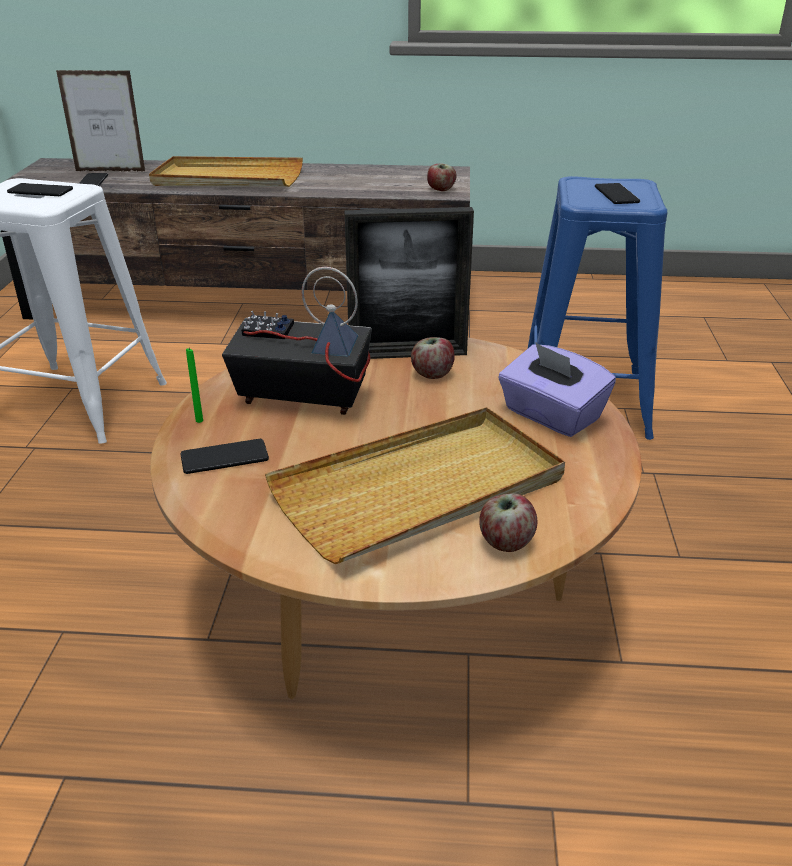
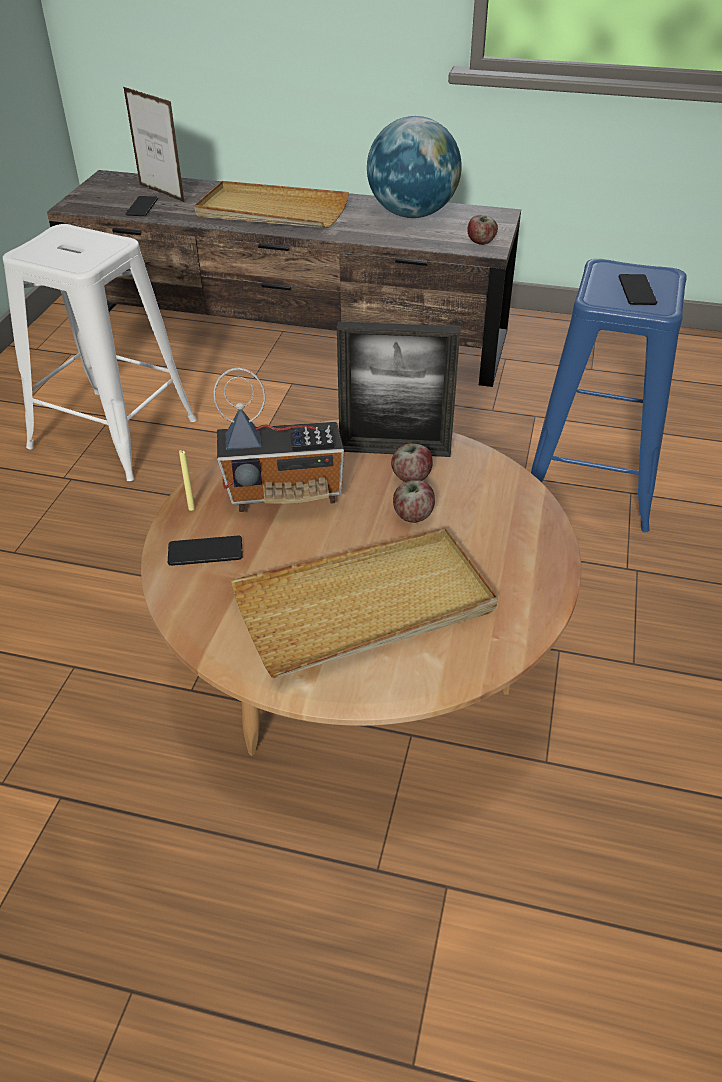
camera: 10 degrees right, 10 degrees up
(40, 191) = (81, 244): phone -> none
(110, 171) = (161, 193): picture frame -> picture frame turned 150 degrees counterclockwise
(199, 420) = (191, 508): green candle -> yellow candle
(301, 398) = (285, 493): radio -> radio turned 150 degrees clockwise
(368, 174) = (412, 214): none -> globe
(505, 543) = (424, 671): apple -> apple (412, 515)
(551, 416) = (508, 538): purple tissue box -> none

